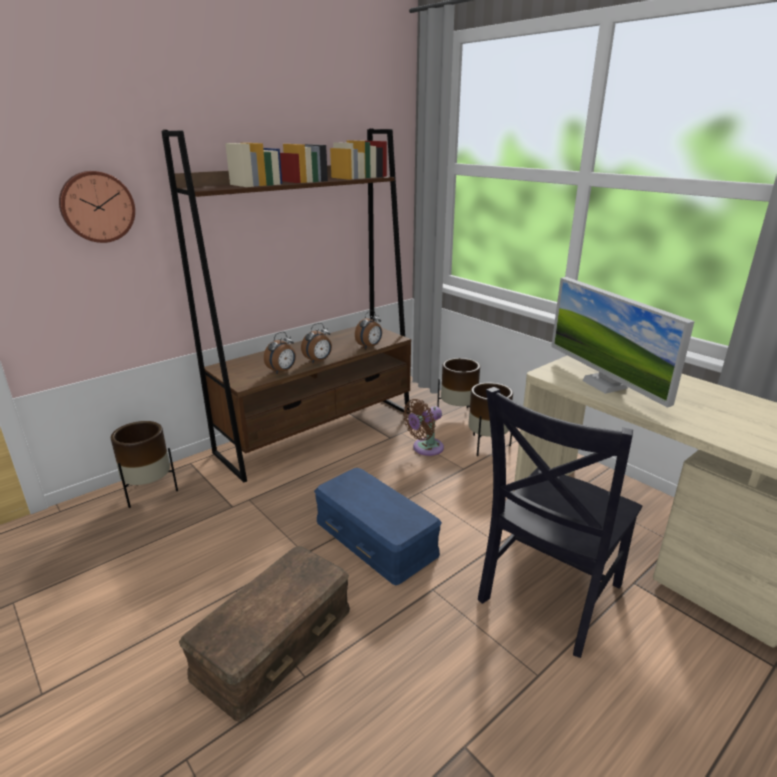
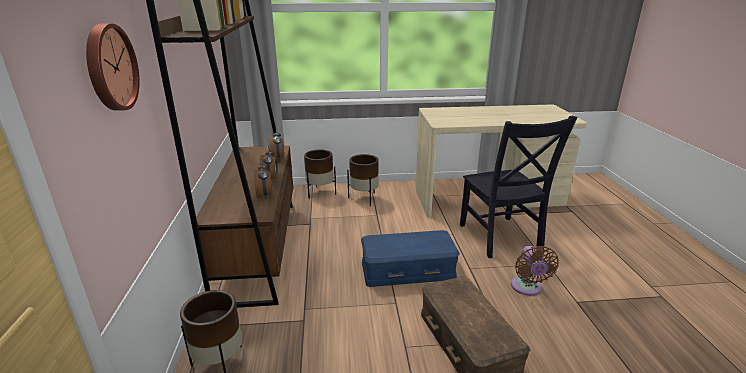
camera: 55 degrees left, 0 degrees up
(425, 448) = (340, 217): brown fan -> brown fan (527, 288)
(604, 384) = (466, 119): monitor -> none

